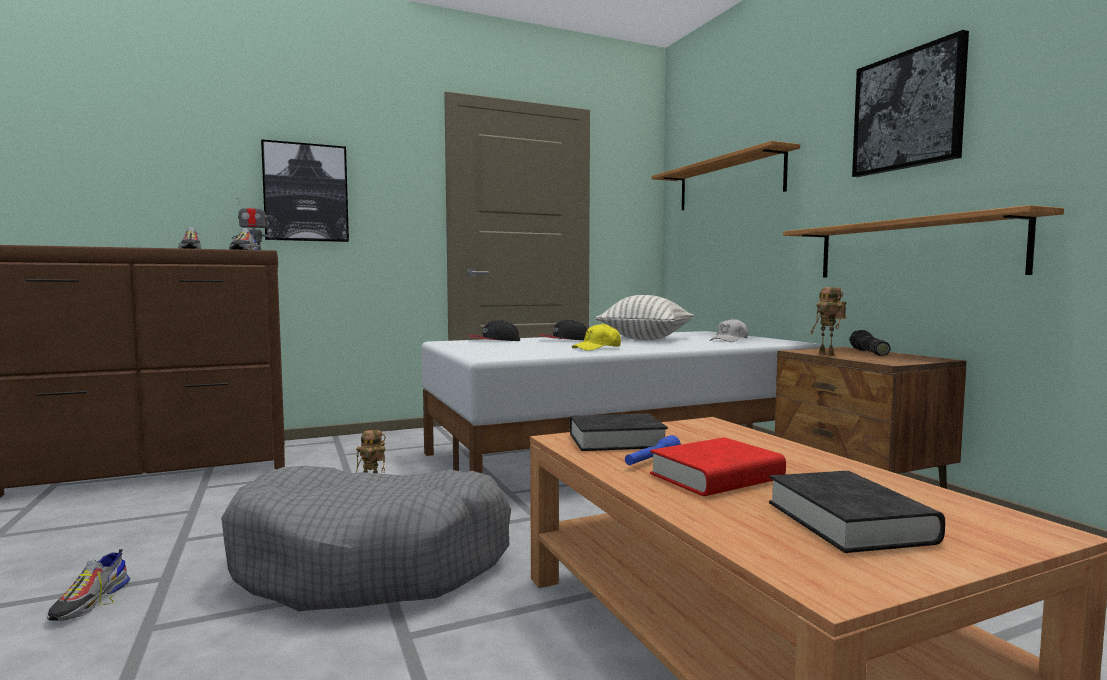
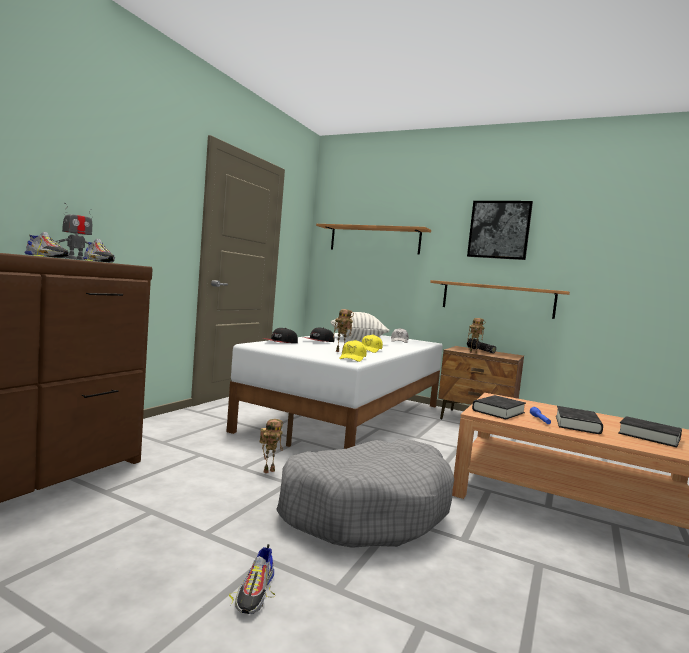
camera: 40 degrees left, 0 degrees up
(90, 602) = (255, 592): shoe -> shoe turned 45 degrees clockwise
(306, 193) = (108, 203): picture -> none
(510, 355) = (352, 358): none -> yellow cap
(535, 349) = (341, 351): none -> toy robot
(716, 477) = (577, 425): red book -> black book

